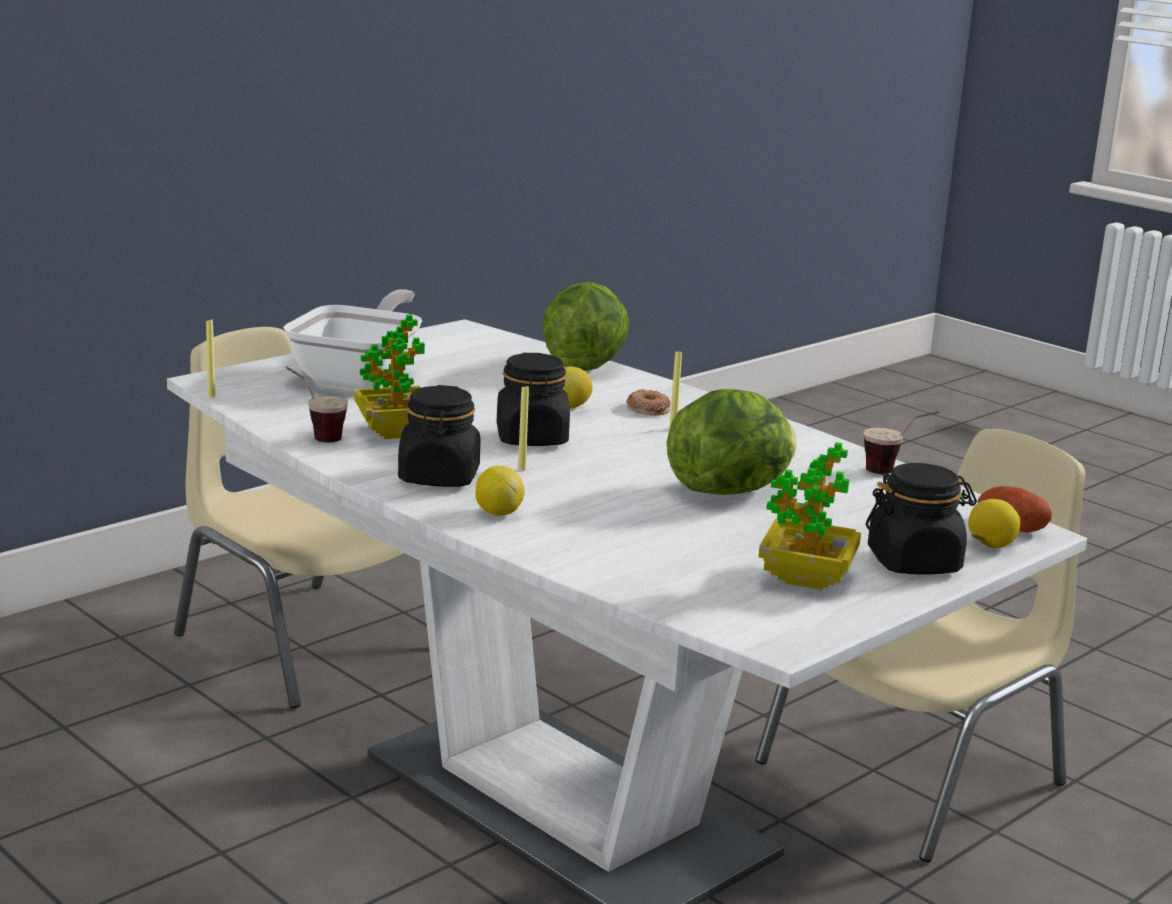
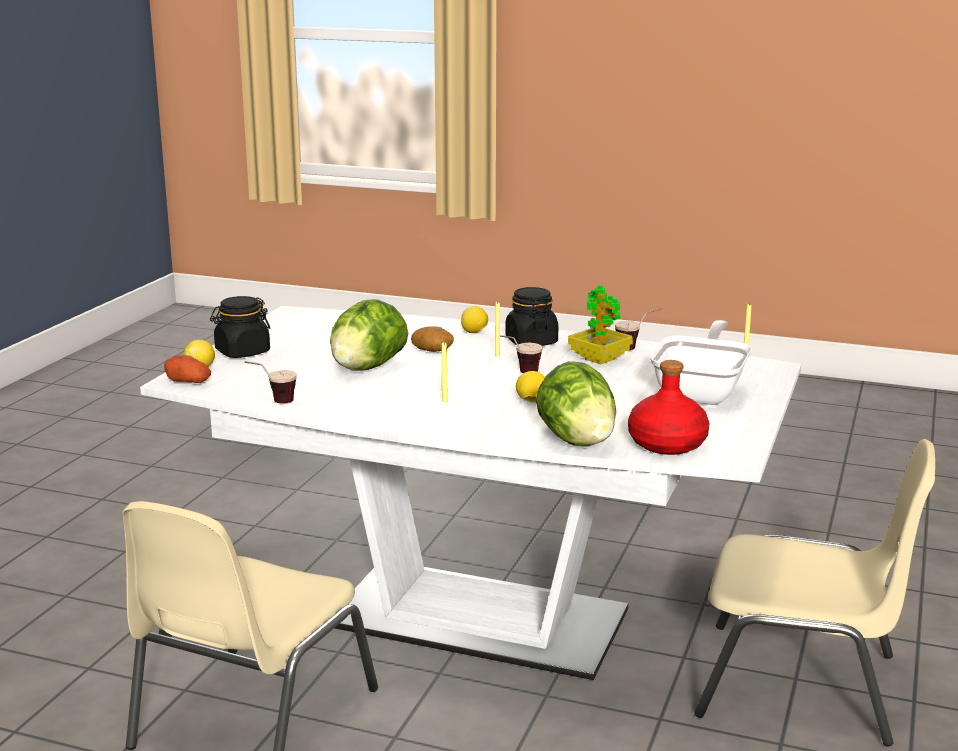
camera: 155 degrees right, 0 degrees up
(361, 376) = (702, 392): frying pan -> frying pan turned 150 degrees counterclockwise
(502, 348) = (666, 444): none -> red bottle
(532, 438) = (520, 373): black jar -> cup
(604, 496) = (433, 351): none -> potato
(648, 408) = (479, 412): donut -> none
(806, 579) = (294, 335): potted plant -> none

